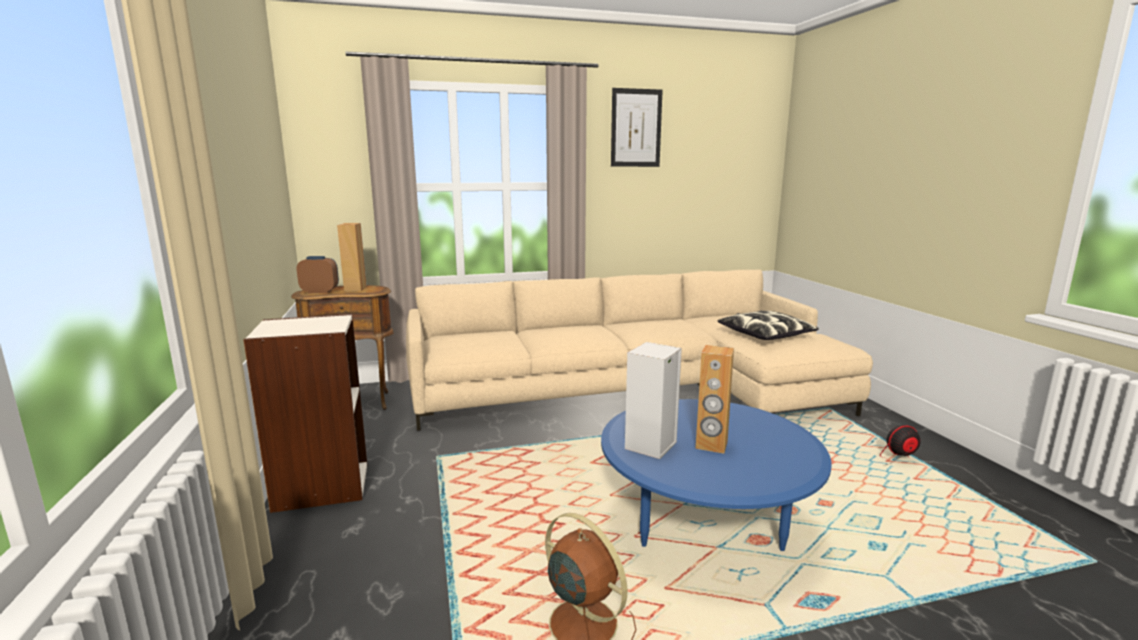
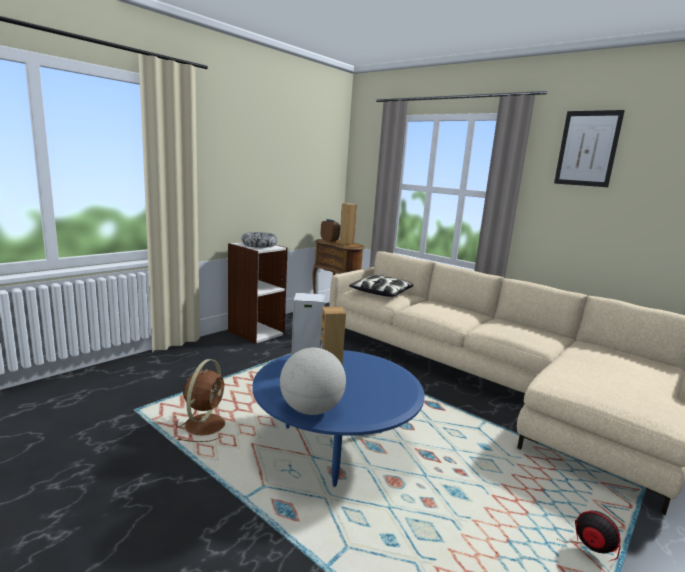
camera: 55 degrees right, 0 degrees up
(306, 324) = (259, 245): none -> bowl
(765, 335) = (597, 373): pillow -> pillow (381, 293)
(780, 474) = (311, 410): none -> globe

